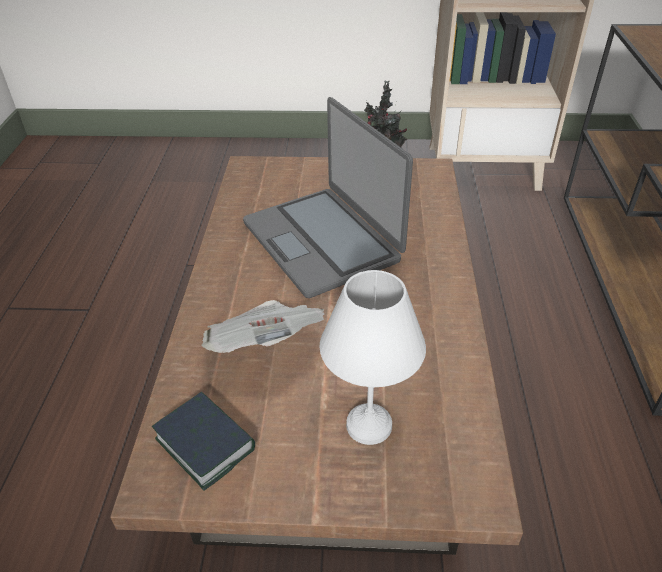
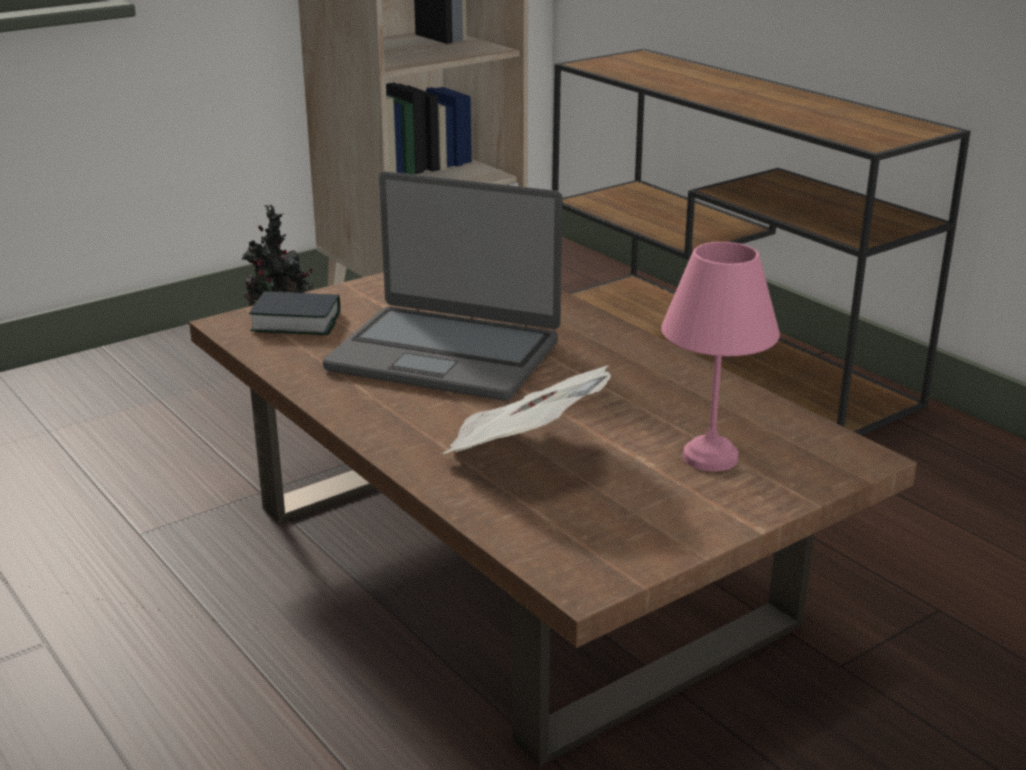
camera: 40 degrees left, 15 degrees down
(205, 444) = (583, 535): book -> book (296, 322)
(369, 423) = (708, 456): white table lamp -> pink table lamp

